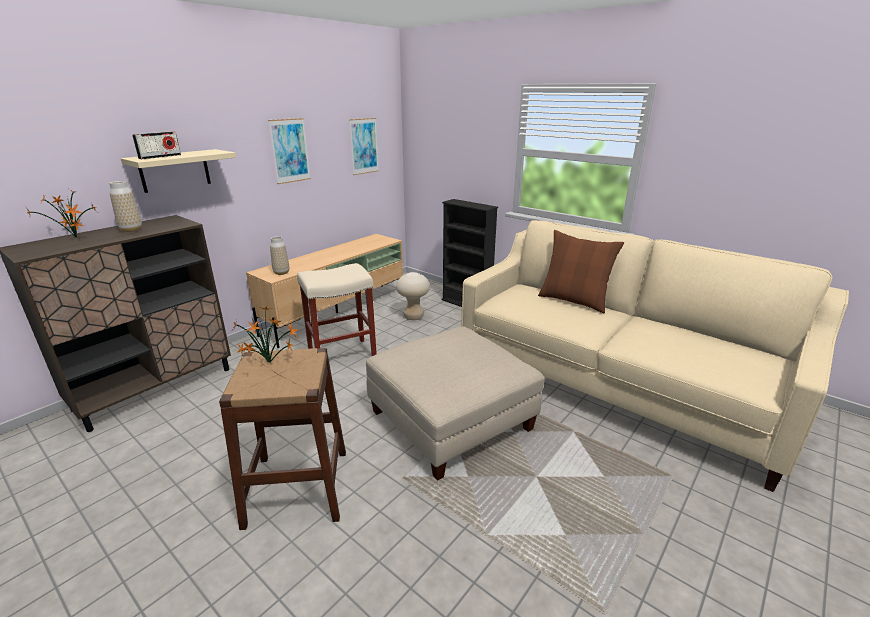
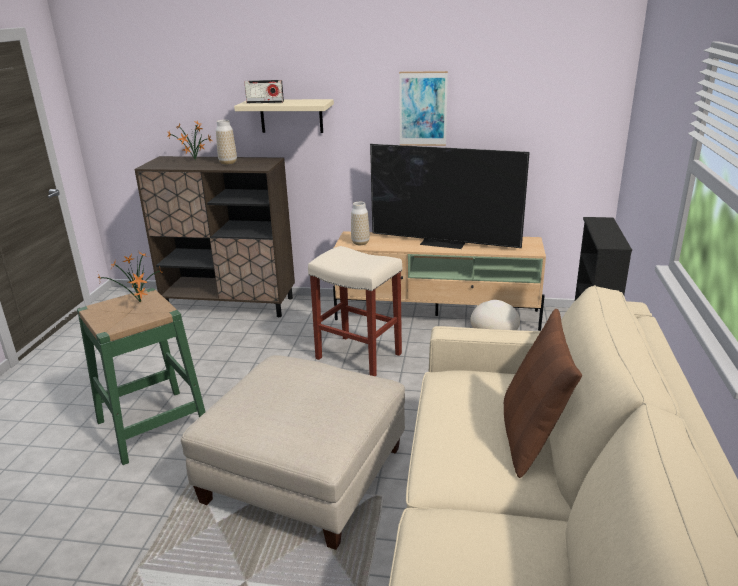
camera: 60 degrees right, 0 degrees up
(297, 487) = (152, 425): brown stool -> green stool
(334, 253) = (444, 242): none -> television
(364, 146) = (545, 113): picture -> none

